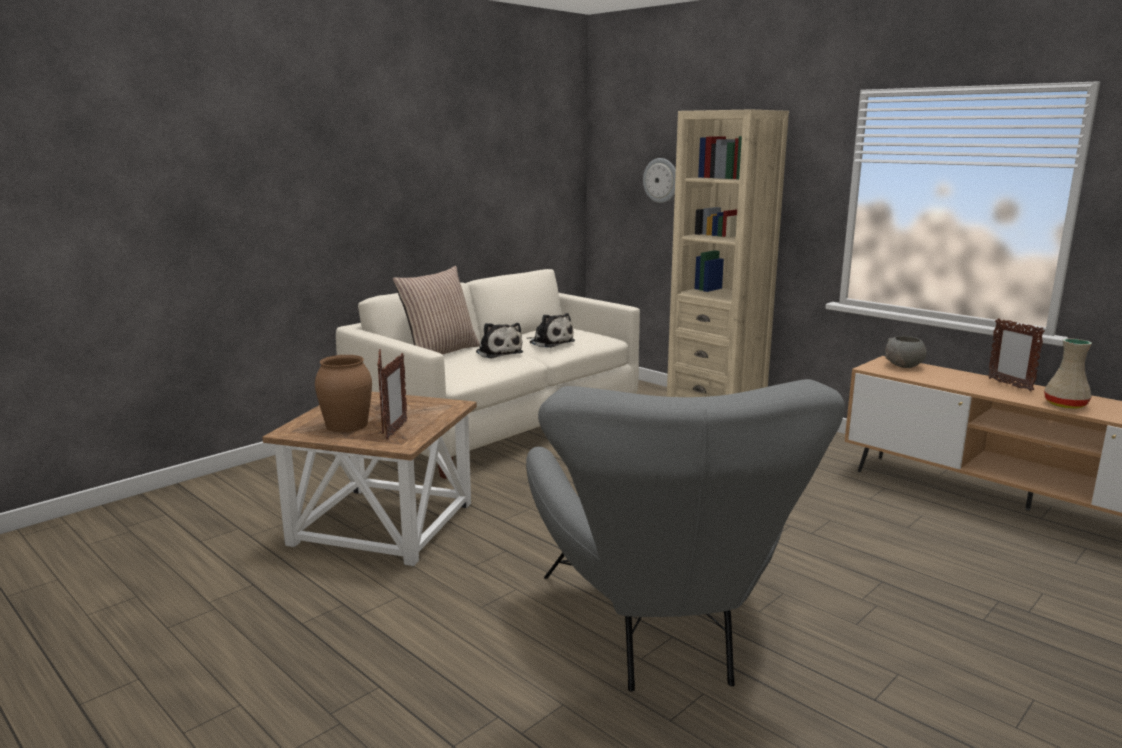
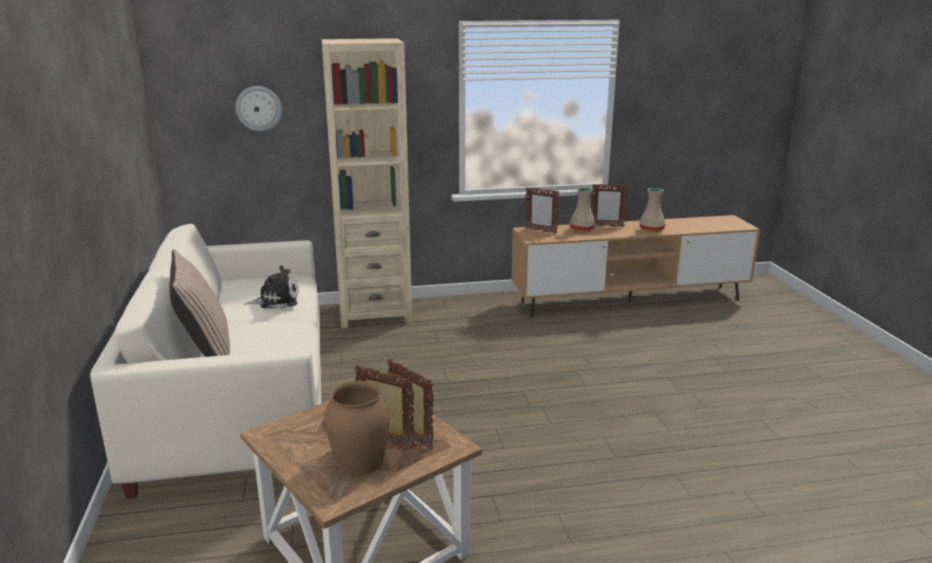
camera: 55 degrees left, 5 degrees up
(498, 352) = (267, 329): plush toy -> none
(663, 632) = (667, 475): grey armchair -> none
(904, 366) = (541, 231): grey bowl -> picture frame
(961, 378) = (582, 230): none -> beige vase

